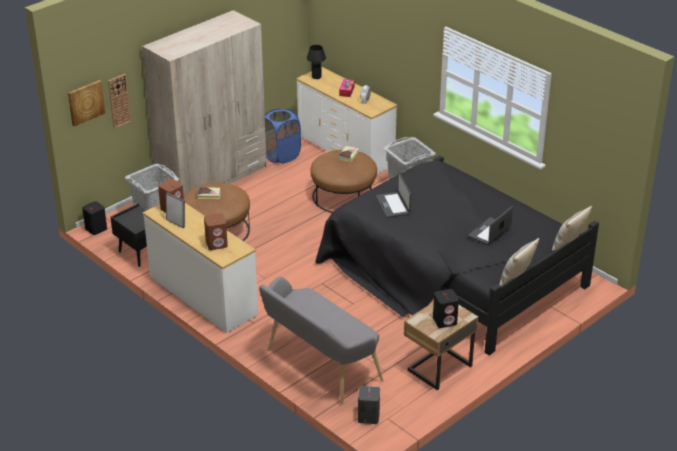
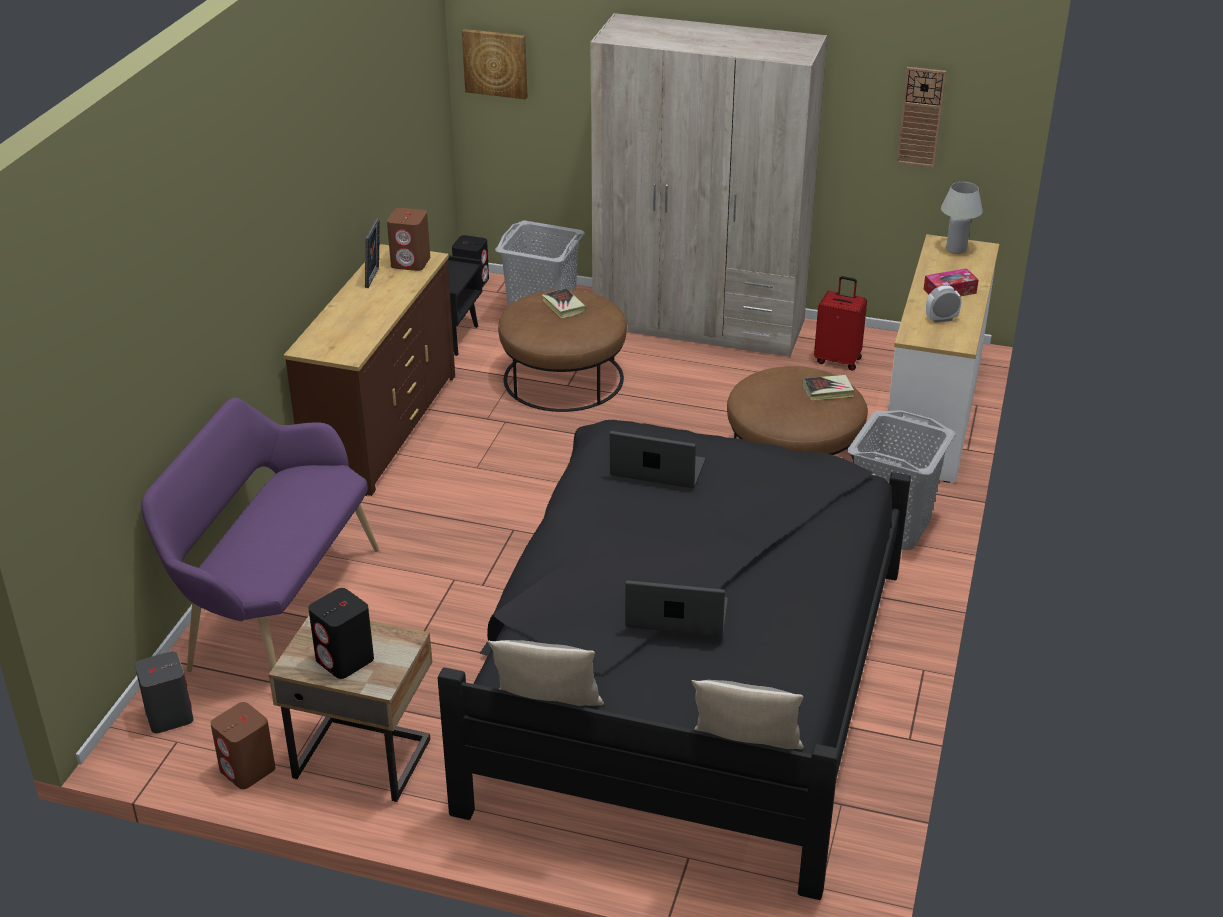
camera: 60 degrees right, 0 degrees up
(119, 101) = (559, 93): wall clock -> wall clock (921, 117)
(202, 296) = (381, 428): white dresser -> brown dresser
(217, 243) = (345, 328): brown speaker -> brown speaker (248, 770)
(281, 156) = (838, 360): blue laundry basket -> red suitcase
(316, 77) = (956, 249): black table lamp -> white table lamp
(318, 367) = (275, 609): grey bench -> purple bench
(393, 205) = (657, 469): laptop -> laptop turned 60 degrees clockwise

